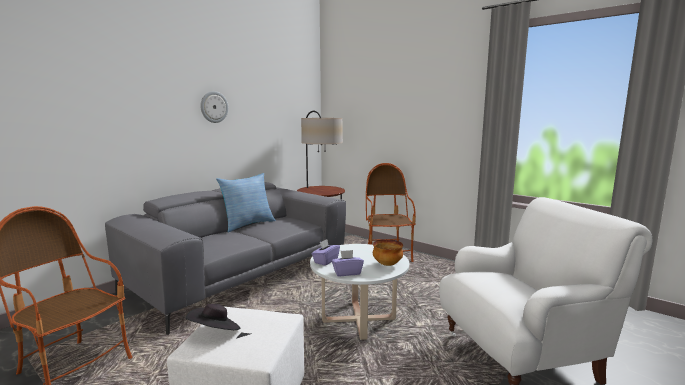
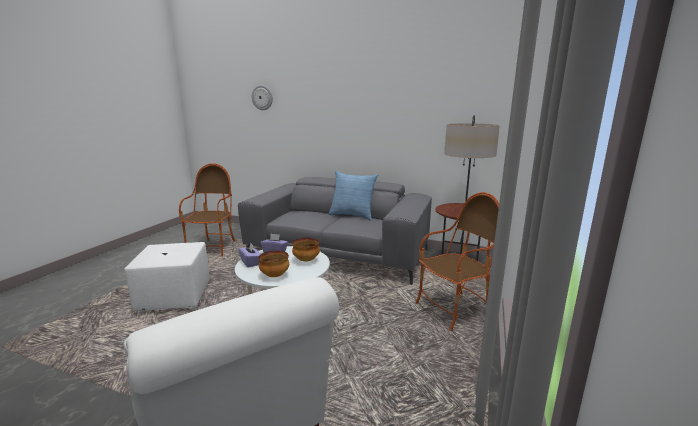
camera: 70 degrees right, 5 degrees up
(214, 107) = (366, 110): wall clock -> wall clock (262, 97)
(215, 332) = (168, 247): black hat -> none
(359, 251) = (306, 260): none -> bowl

